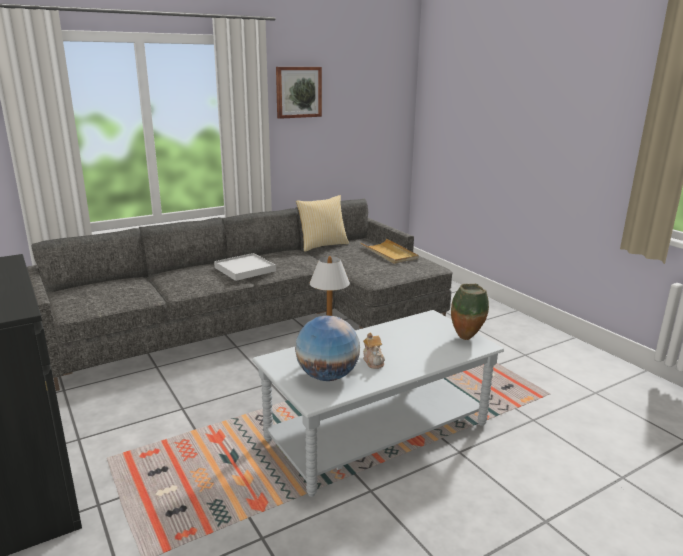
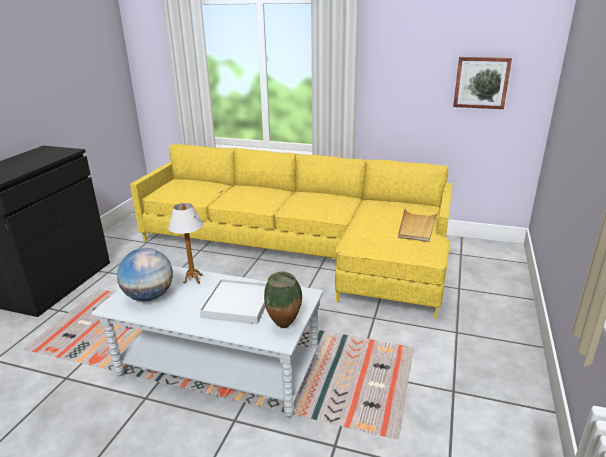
camera: 50 degrees right, 5 degrees up
(244, 269) = (283, 200): white tray -> white tray (238, 304)
(264, 322) = (302, 250): grey sofa -> yellow sofa
(298, 92) = (400, 48): picture -> picture (481, 82)
(322, 245) = (381, 200): pillow -> none
(373, 361) = (191, 303): teapot -> none

